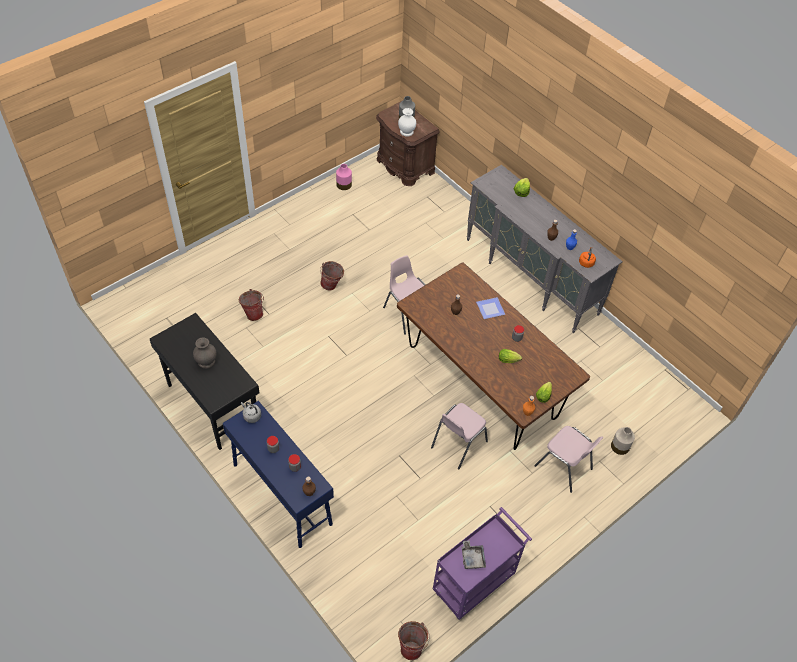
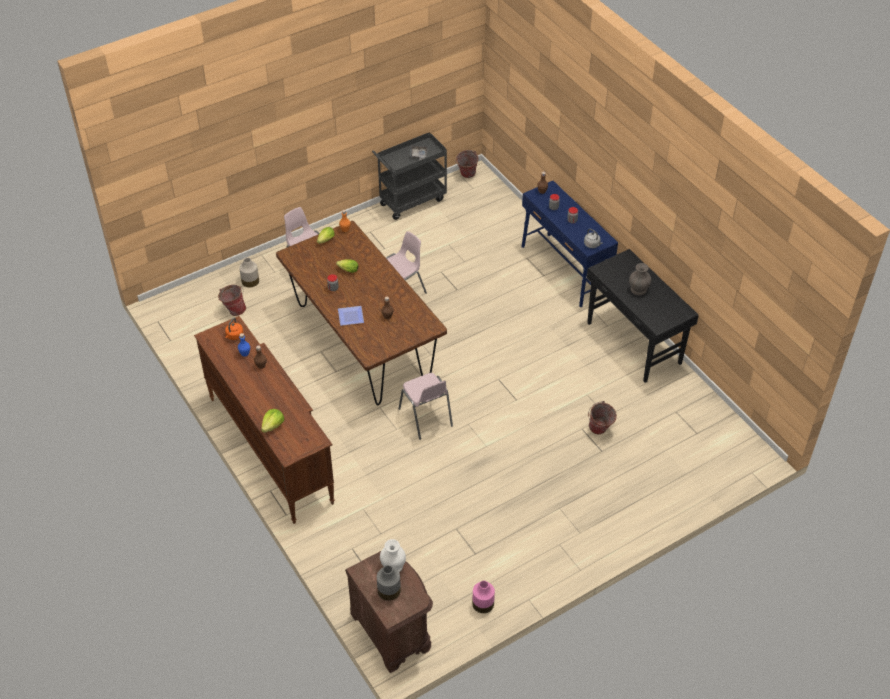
camera: 170 degrees left, 5 degrees down
(332, 285) = (508, 456): bucket -> bucket (233, 310)
(475, 584) = (411, 203): purple cart -> grey cart
(530, 277) = (271, 449): grey cabinet -> brown cabinet

